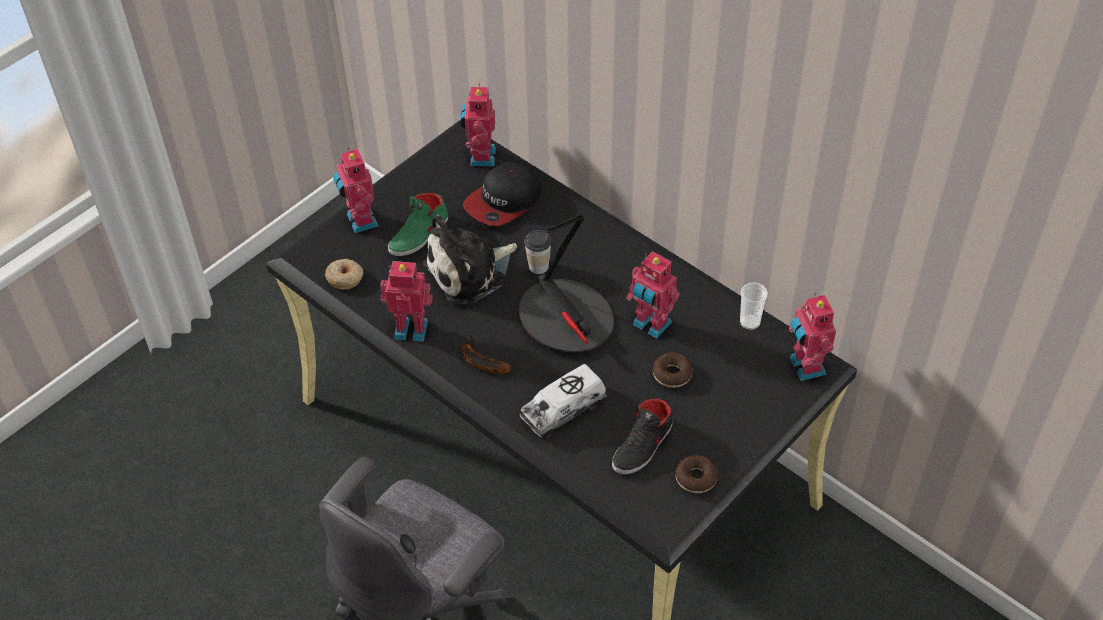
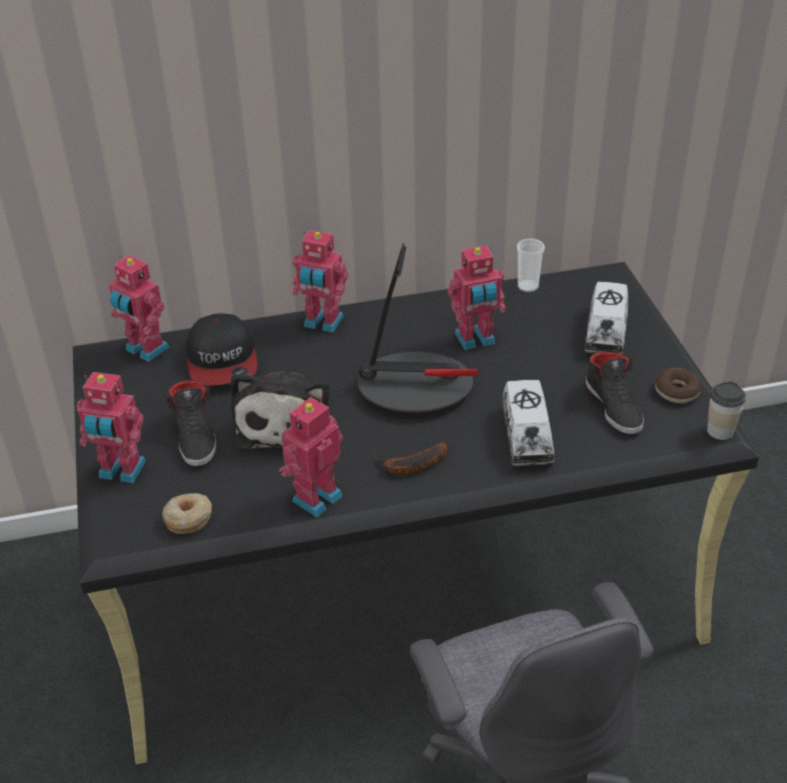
camera: 55 degrees left, 10 degrees down
(419, 235) = (196, 436): green shoe -> black shoe
(538, 266) = (331, 375): cup -> cup (720, 431)
(672, 374) = (545, 353): donut -> none
(732, 400) = (605, 333): none -> toy truck
(805, 367) = (604, 280): toy robot -> toy robot (322, 323)

